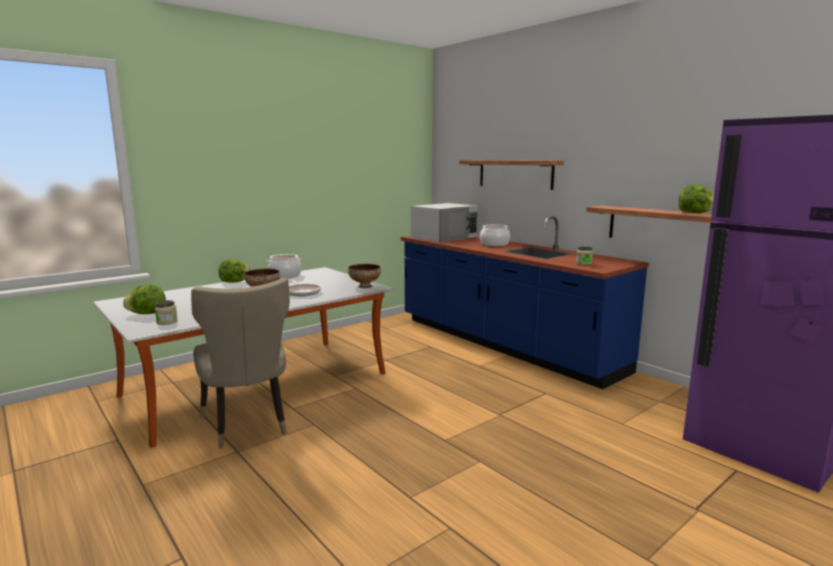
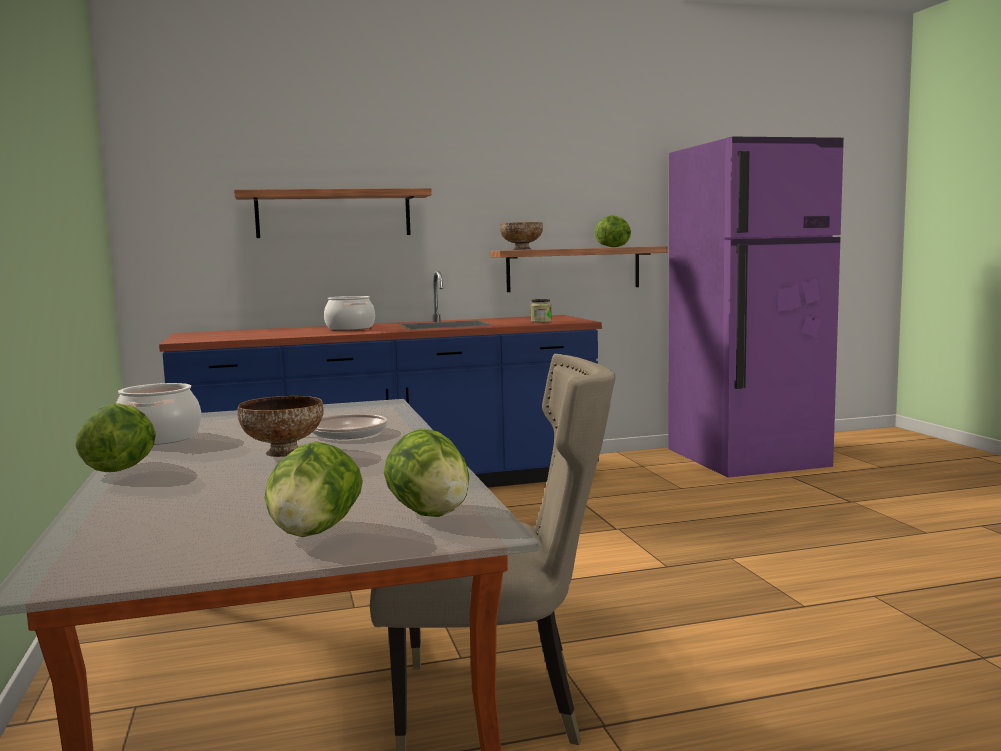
camera: 65 degrees left, 5 degrees down
(167, 322) = (430, 513): jar -> lettuce
(364, 286) = (365, 407): bowl -> bowl (521, 249)
(444, 237) = (229, 334): white microwave -> none

